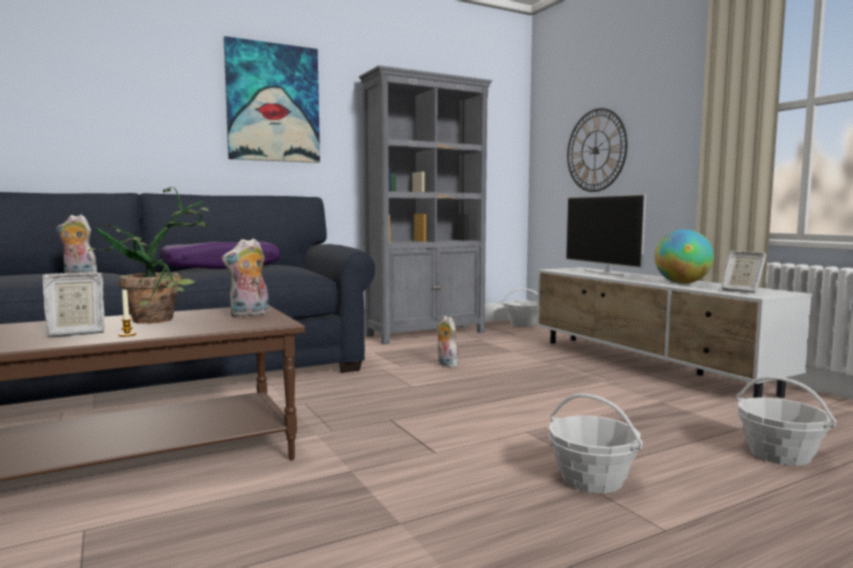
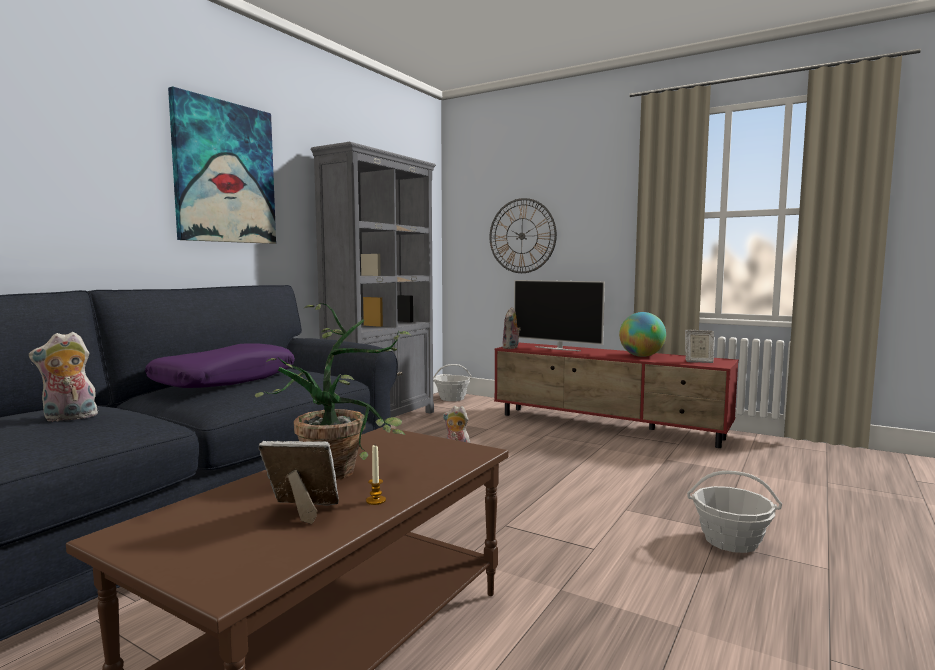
camera: 30 degrees left, 0 degrees up
(75, 333) = (303, 512): picture frame -> picture frame turned 120 degrees counterclockwise
(249, 315) = (414, 445): plush toy -> plush toy (511, 348)
(647, 365) = (607, 426): white tv stand -> red tv stand
(779, 454) = (790, 488): basket -> none

